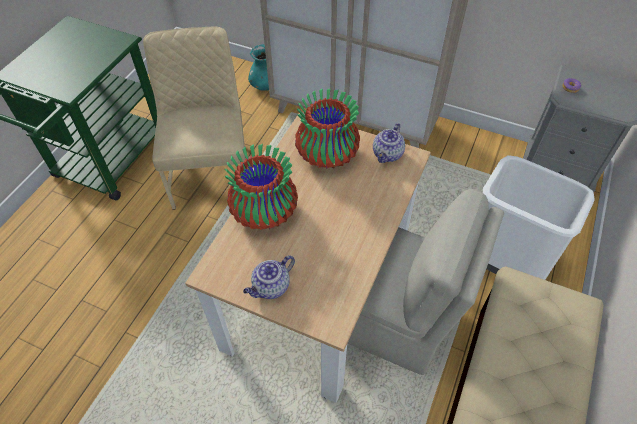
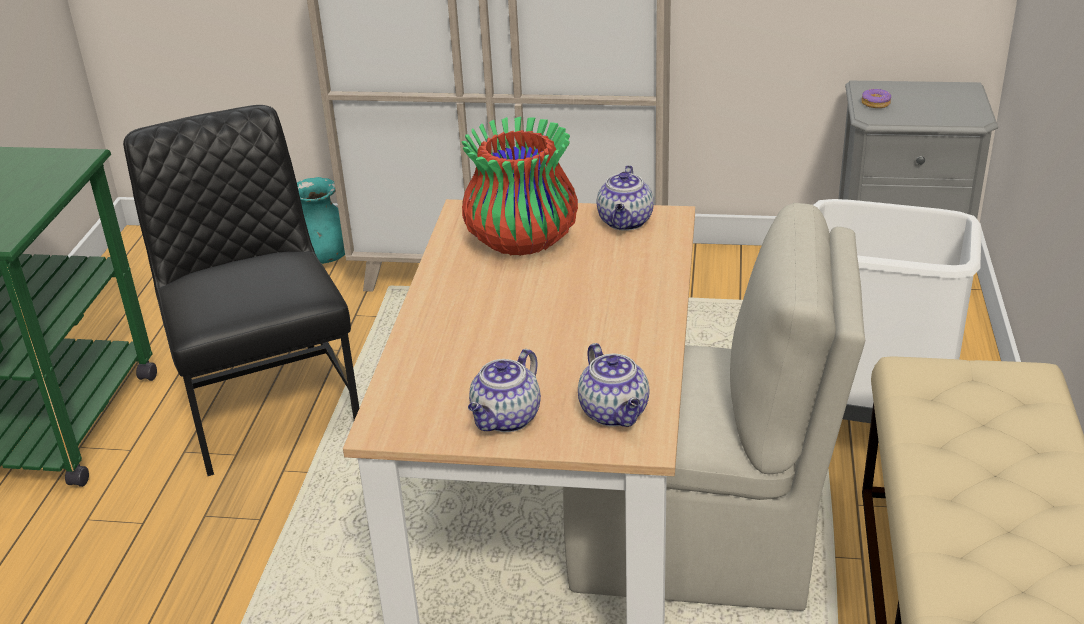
camera: 15 degrees left, 20 degrees down
(212, 172) = (267, 404): beige chair -> black chair
(265, 212) = (447, 330): vase -> none
(327, 300) = (615, 413): none -> teapot

